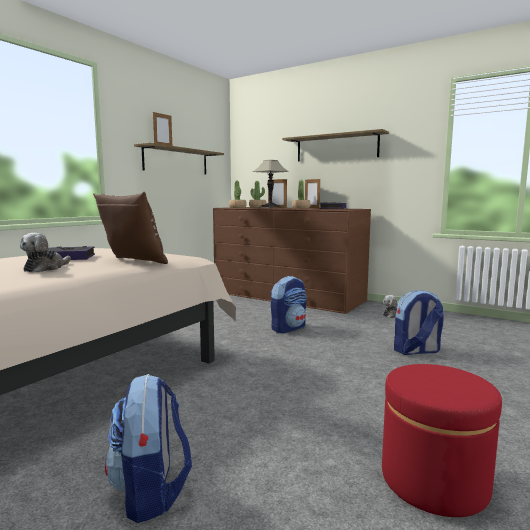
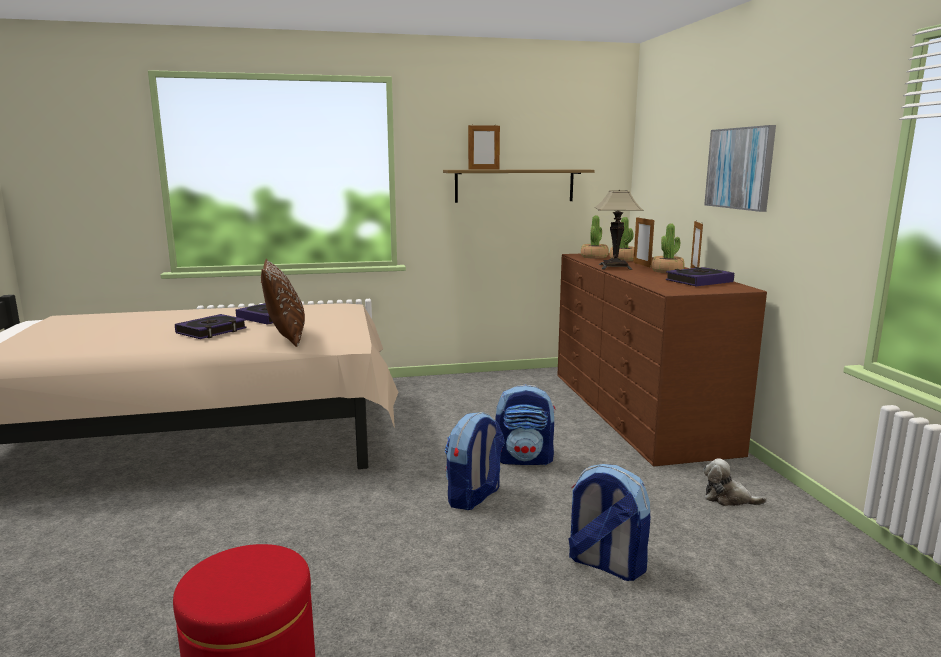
camera: 45 degrees right, 5 degrees up
(46, 268) = (211, 331): plush toy -> book
(151, 491) = (120, 555): backpack -> backpack (474, 497)
(336, 147) = (740, 168): shelf -> picture

